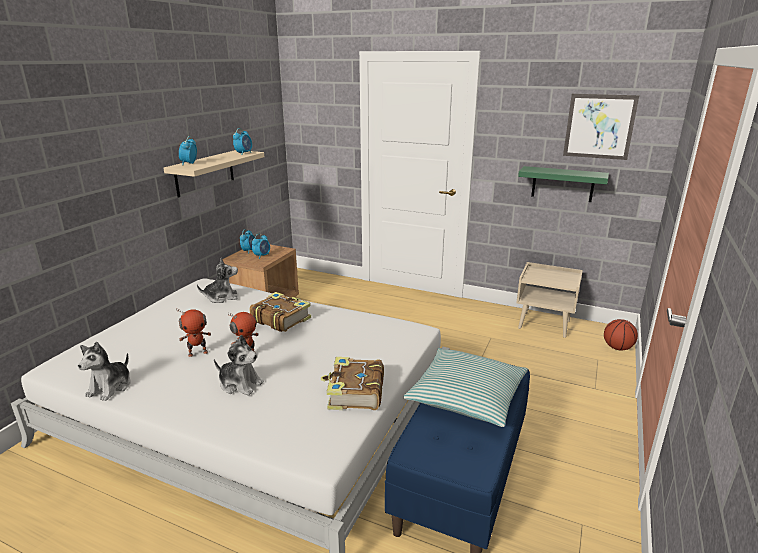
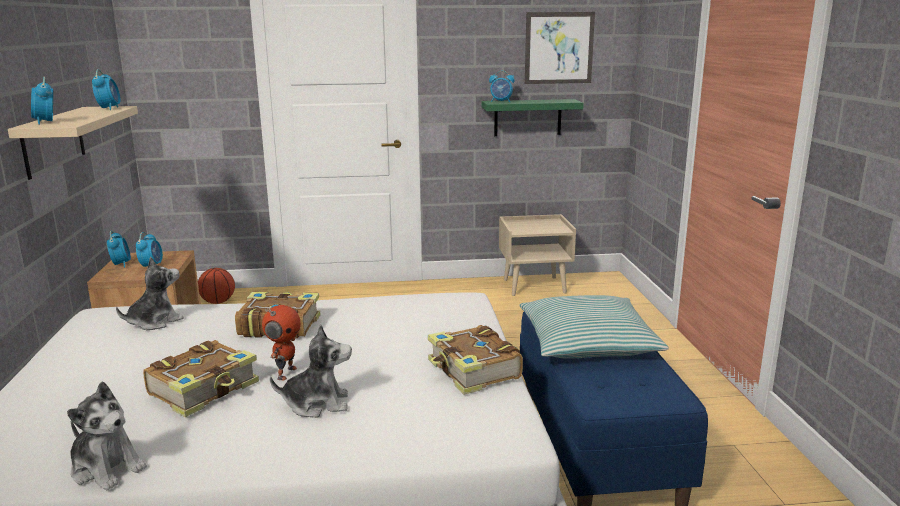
camera: 30 degrees left, 5 degrees down
(111, 387) = (107, 468): plush toy -> plush toy turned 45 degrees counterclockwise
(198, 353) = (205, 389): toy robot -> book
(536, 169) = (501, 101): none -> alarm clock
(617, 348) = (620, 291): basketball -> basketball (218, 302)

